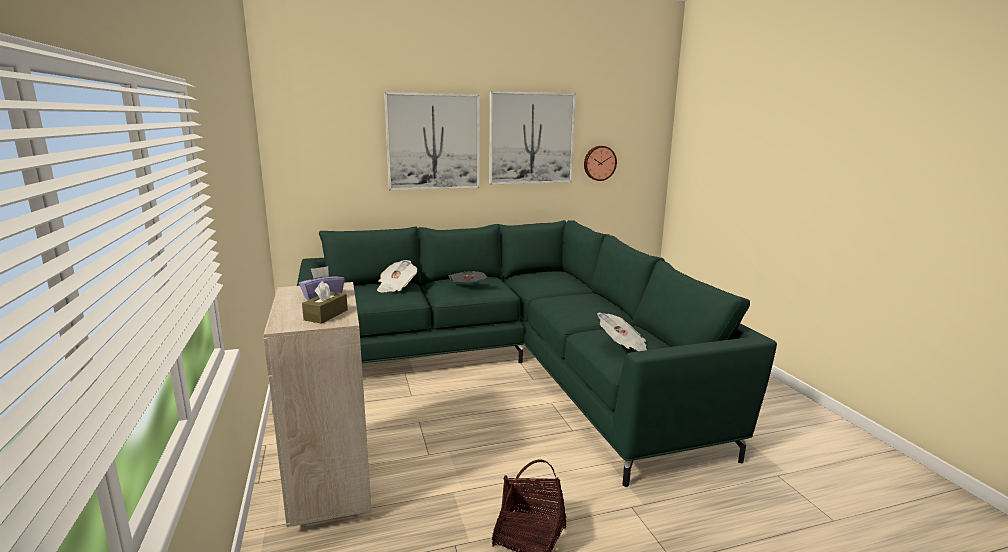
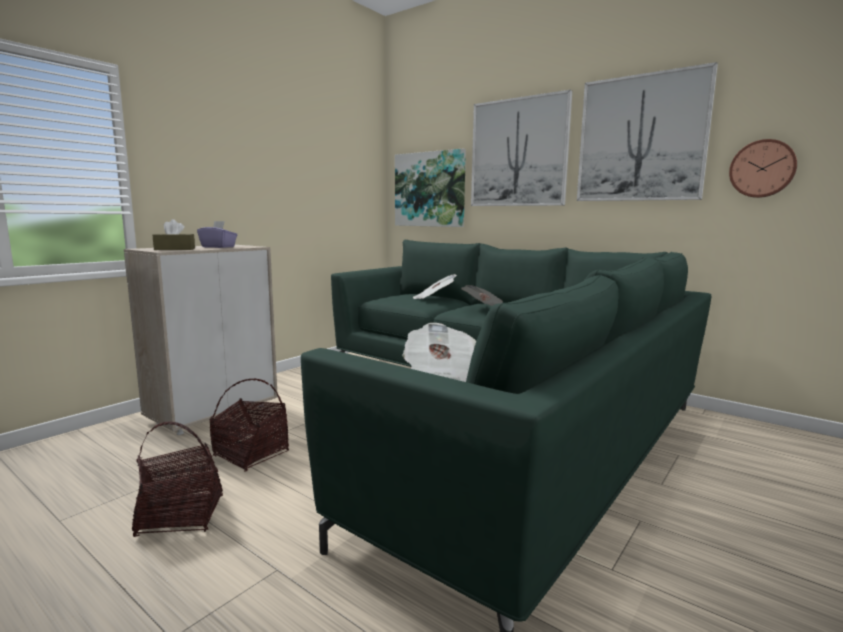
camera: 55 degrees right, 5 degrees down
(331, 173) = (429, 189): none -> picture
(455, 482) = (251, 454): none -> basket

